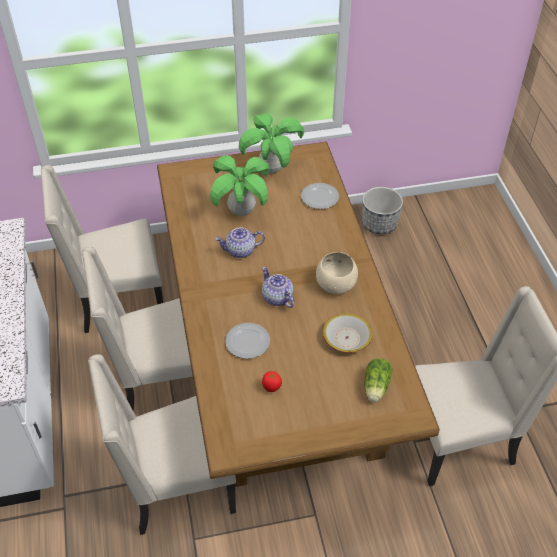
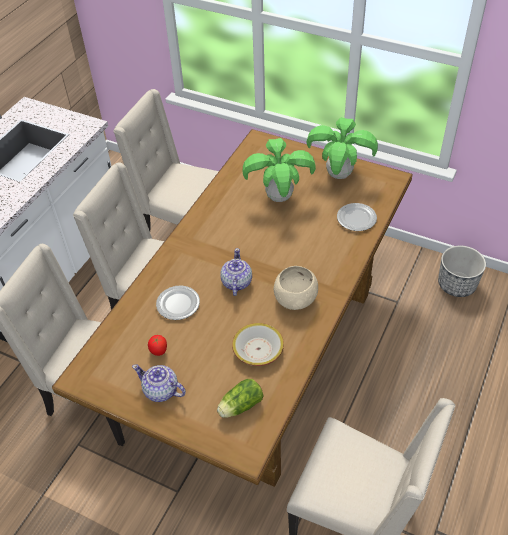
camera: 40 degrees right, 0 degrees up
(241, 251) = (246, 229): teapot -> teapot (161, 391)

